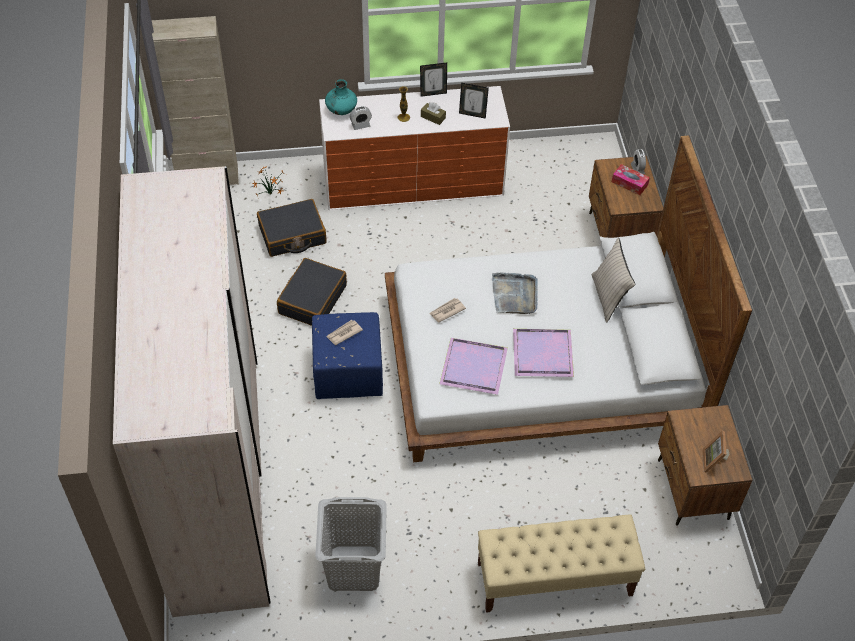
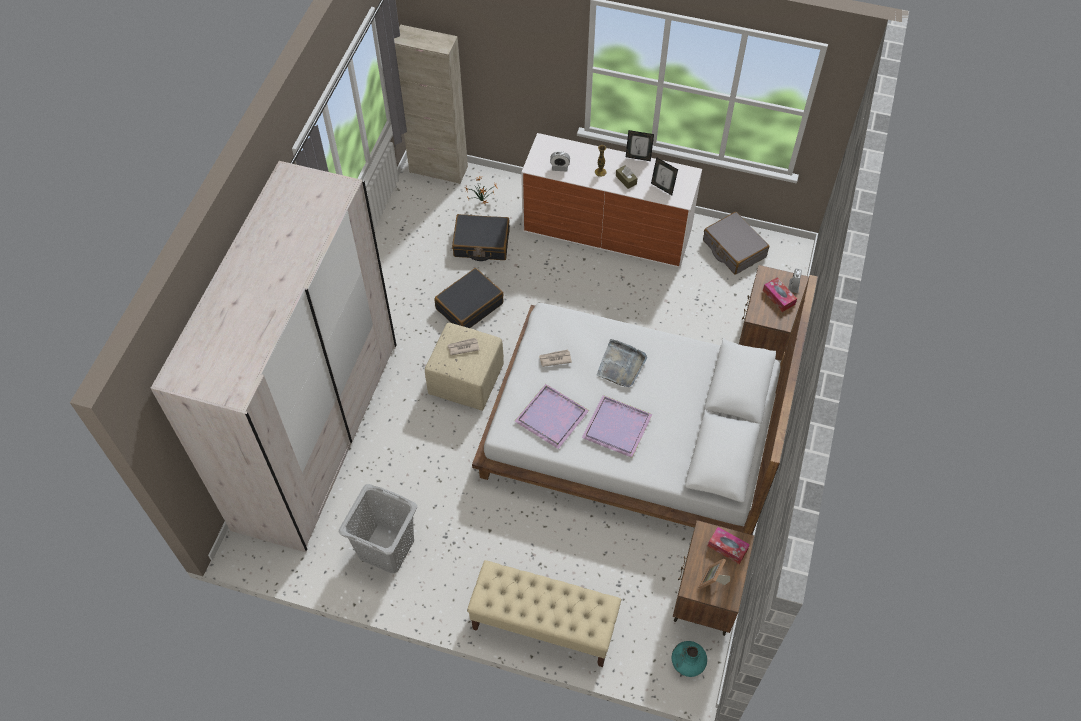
camera: 25 degrees right, 5 degrees up
(341, 110) = (550, 149): turquoise vase -> turquoise vase (687, 663)
(347, 372) = (466, 379): blue ottoman -> beige ottoman
(544, 162) = (733, 249): none -> grey suitcase
(608, 297) = (704, 396): beige pillow -> none
(710, 425) = (727, 547): none -> tissue box

